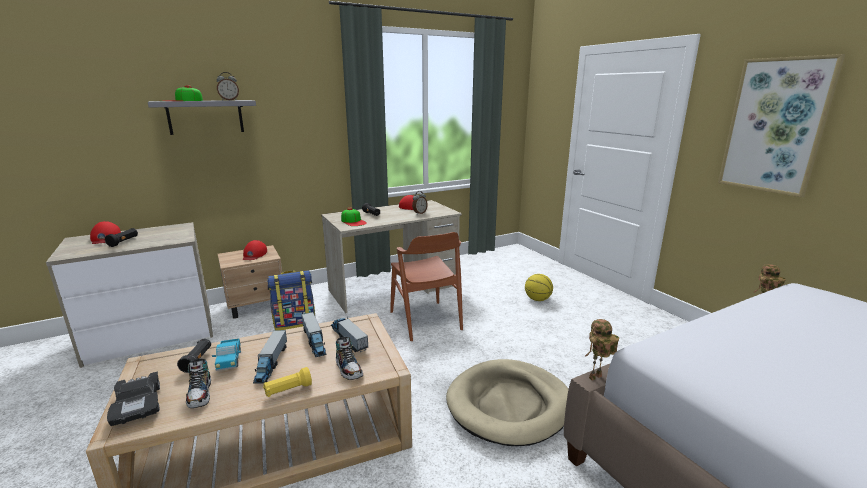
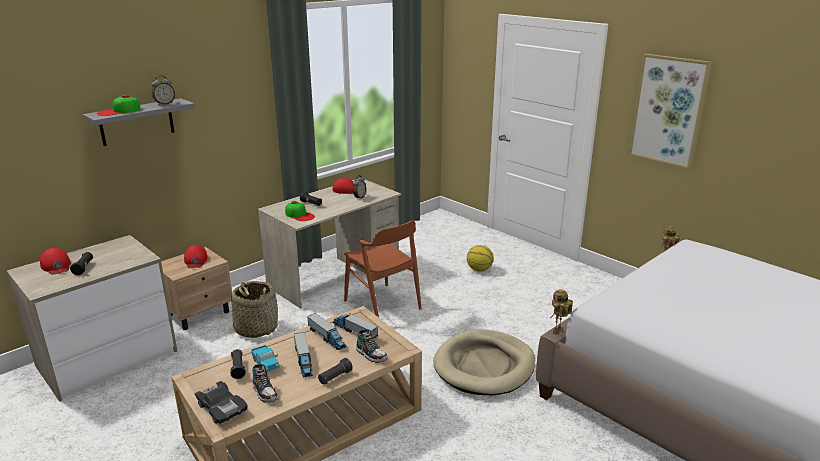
camera: 15 degrees left, 5 degrees up
(288, 390) = (335, 377): yellow flashlight -> black flashlight
(295, 326) = (256, 328): backpack -> basket

